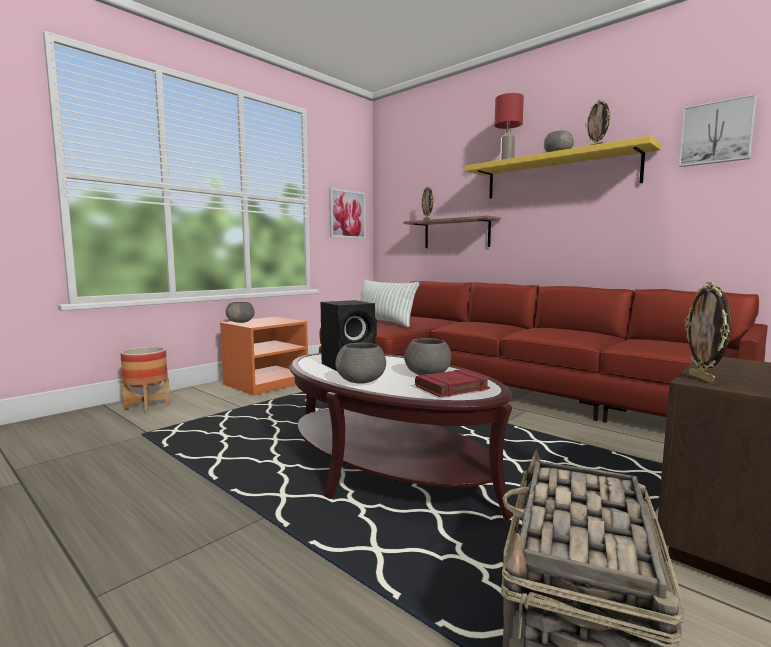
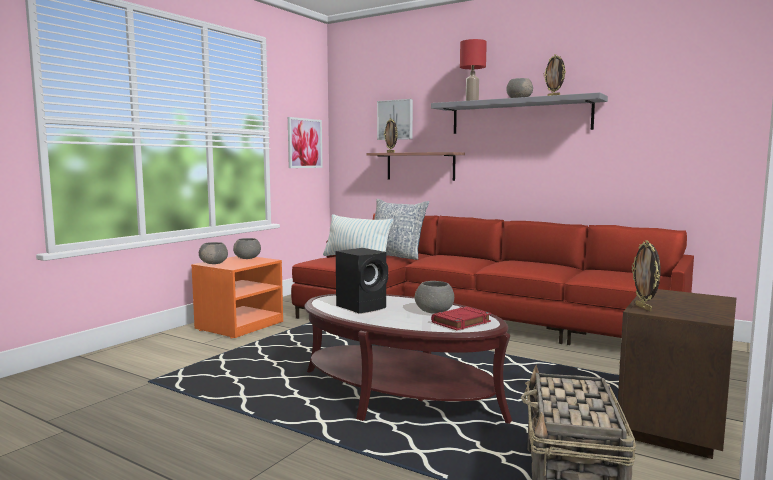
camera: 10 degrees left, 0 degrees up
(147, 407) = (130, 355): planter -> none
(361, 381) = (384, 320): grey bowl -> grey bowl (248, 258)
(425, 321) = (396, 256): none -> pillow
(558, 175) = (519, 116): yellow shelf -> grey shelf
(716, 133) = (651, 91): picture -> picture (395, 120)

